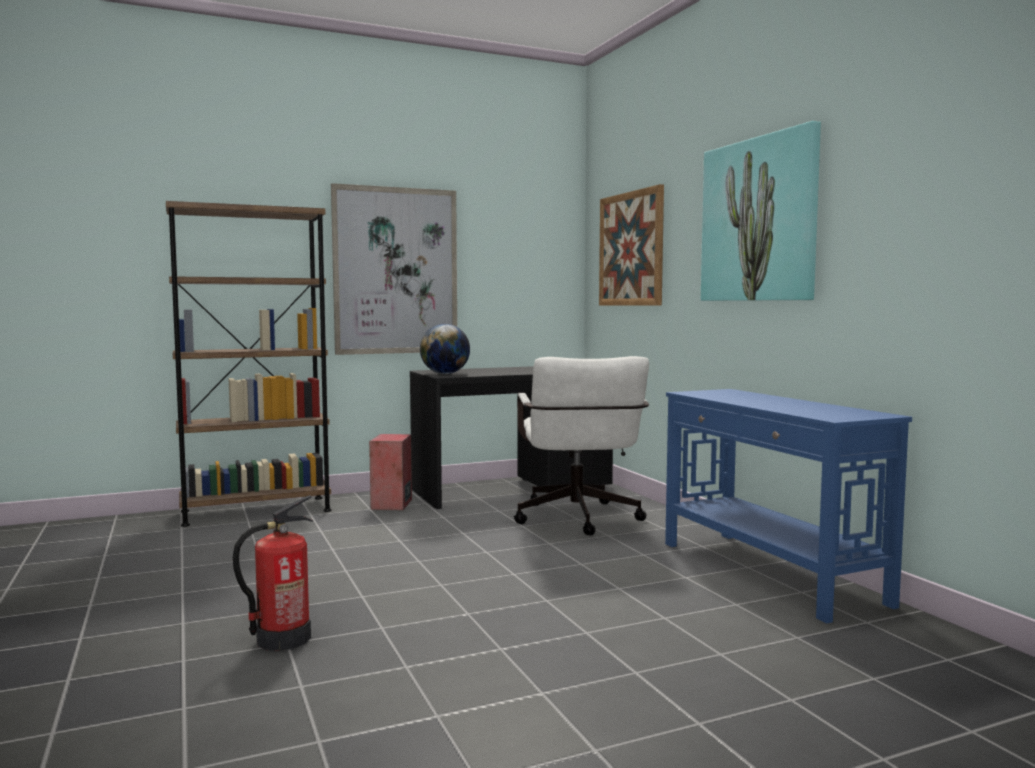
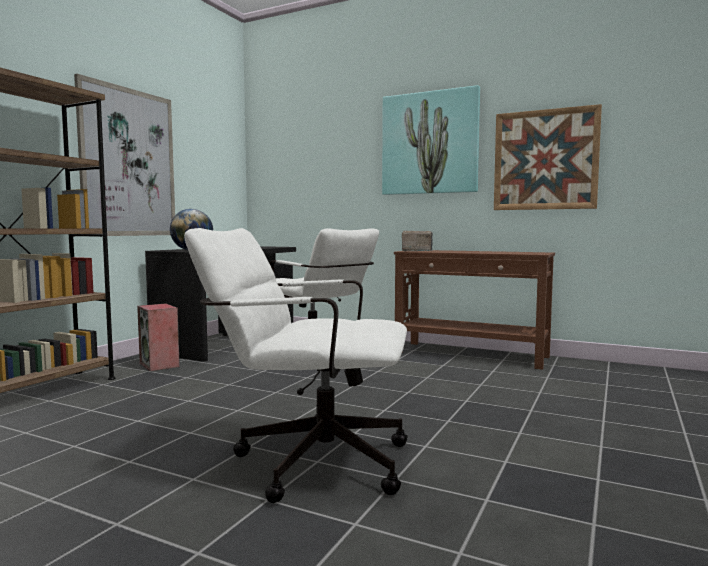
camera: 40 degrees left, 0 degrees up
(282, 639) = (308, 460): fire extinguisher -> white office chair
(631, 249) = (302, 160): picture -> picture (545, 160)
(701, 394) = (417, 251): none -> radio
(768, 573) = (471, 355): blue console table -> brown console table

